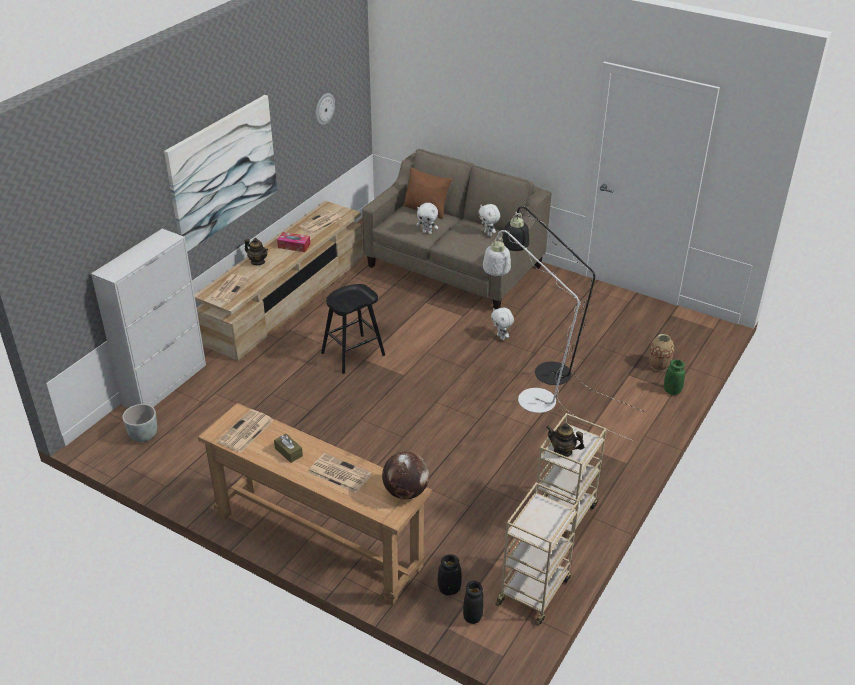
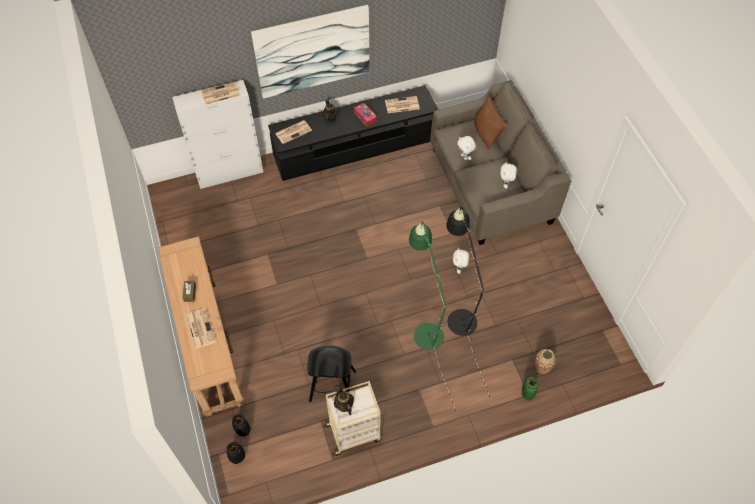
camera: 40 degrees right, 20 degrees up
(143, 436) = (187, 205): grey planter -> none
(245, 432) = (182, 262): newspaper -> newspaper (220, 94)
(286, 300) = (355, 148): beige tv stand -> black tv stand
(324, 109) = (439, 20): wall clock -> none
(353, 354) = (353, 220): black stool -> black stool (332, 386)
(406, 492) = (220, 368): globe -> none
(527, 396) = (426, 329): white floor lamp -> green floor lamp
(534, 590) = (285, 468): beige cart -> none

